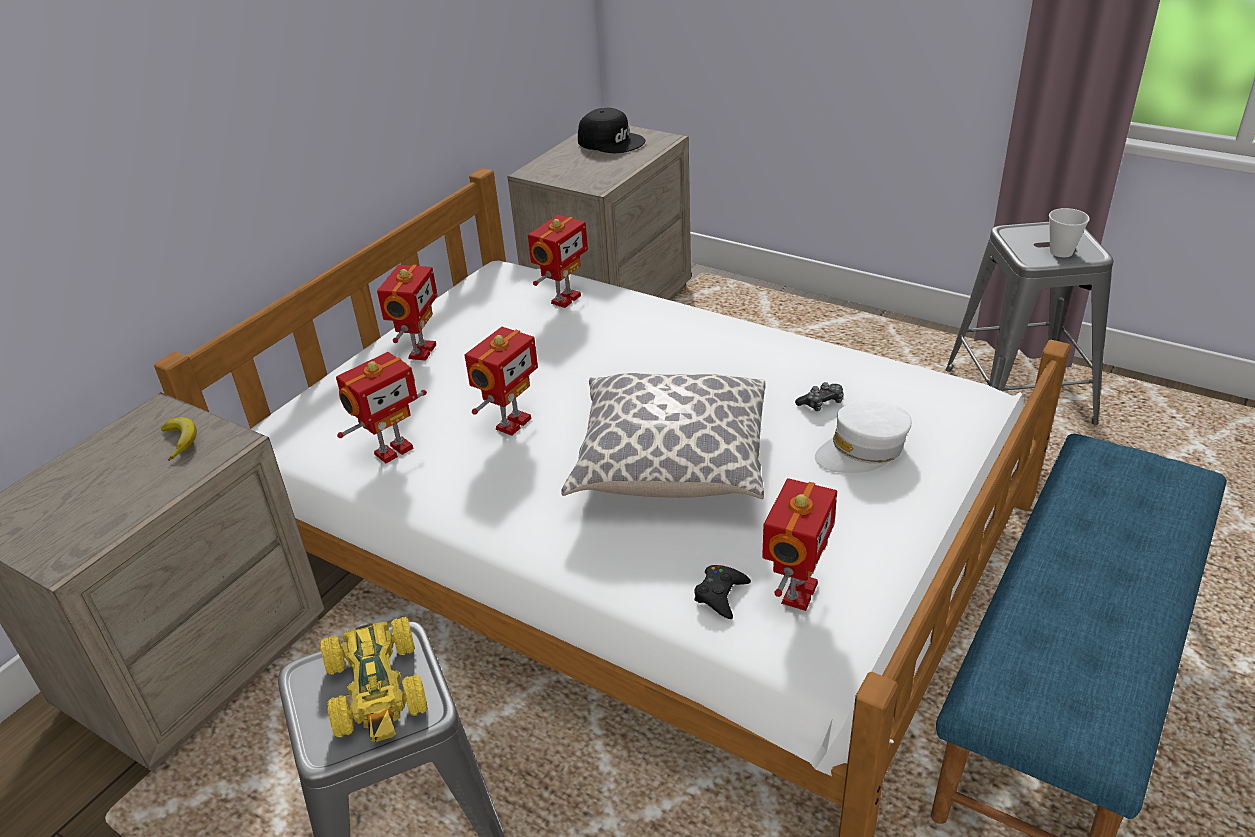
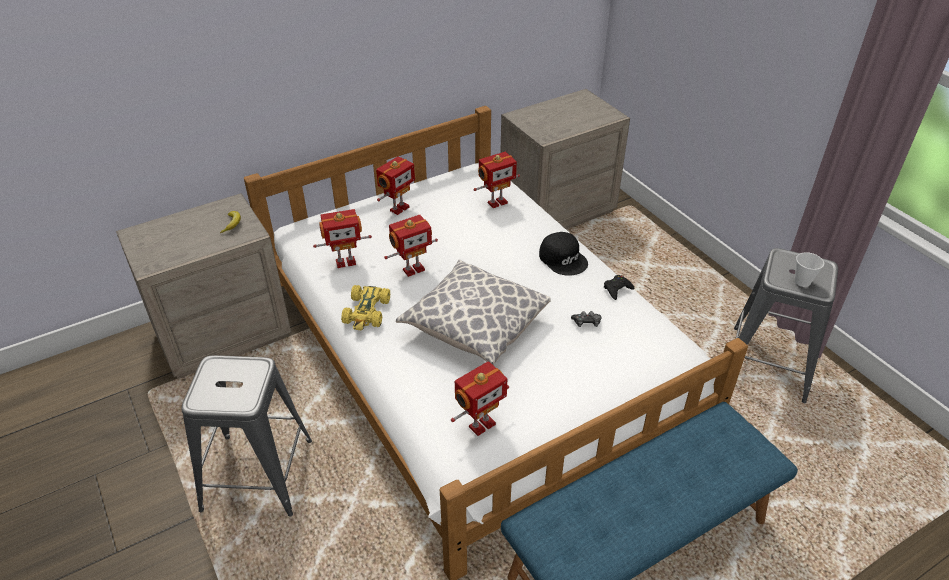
camera: 25 degrees right, 5 degrees up
(377, 688) = (235, 384): yellow toy car -> yellow toy car (367, 312)
(611, 141) = (580, 107): black cap -> black cap (563, 258)
(720, 595) = (442, 408): black game controller -> black game controller (617, 289)
(862, 450) = (585, 360): white cap -> none

